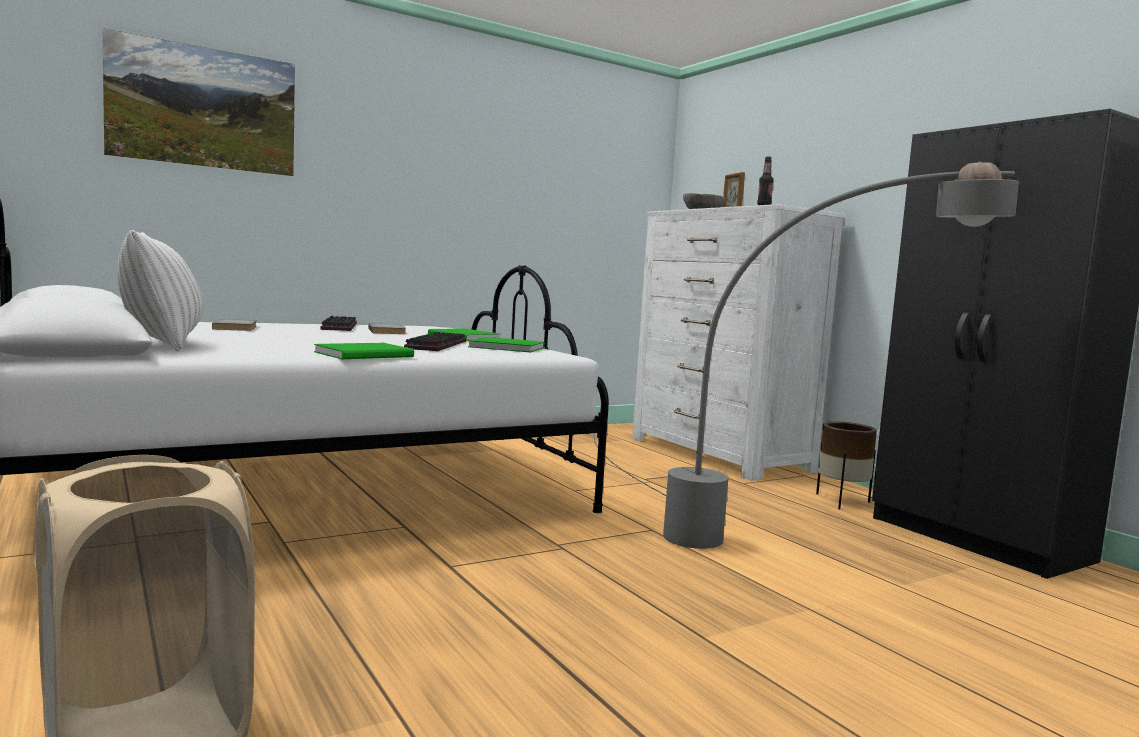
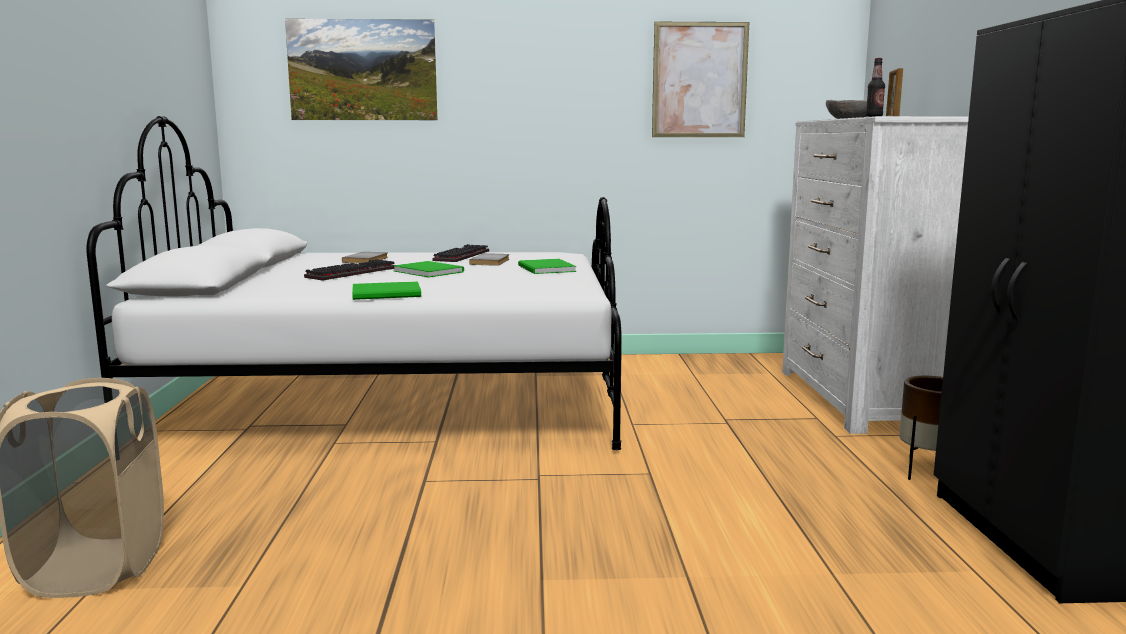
camera: 30 degrees right, 5 degrees up
(162, 344) = (262, 281): white pillow -> none
(435, 345) = (486, 280): keyboard -> keyboard (352, 272)
(505, 347) = (549, 283): green book -> green book (428, 271)
(550, 167) = (699, 80): none -> picture
(764, 537) = (759, 498): grey floor lamp -> none

